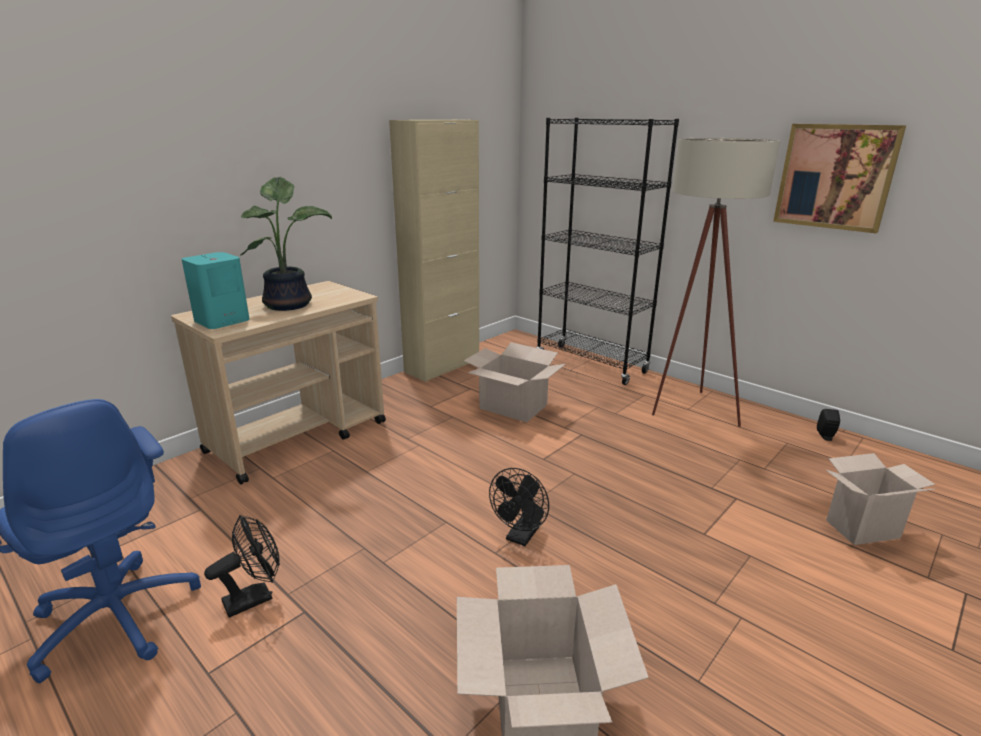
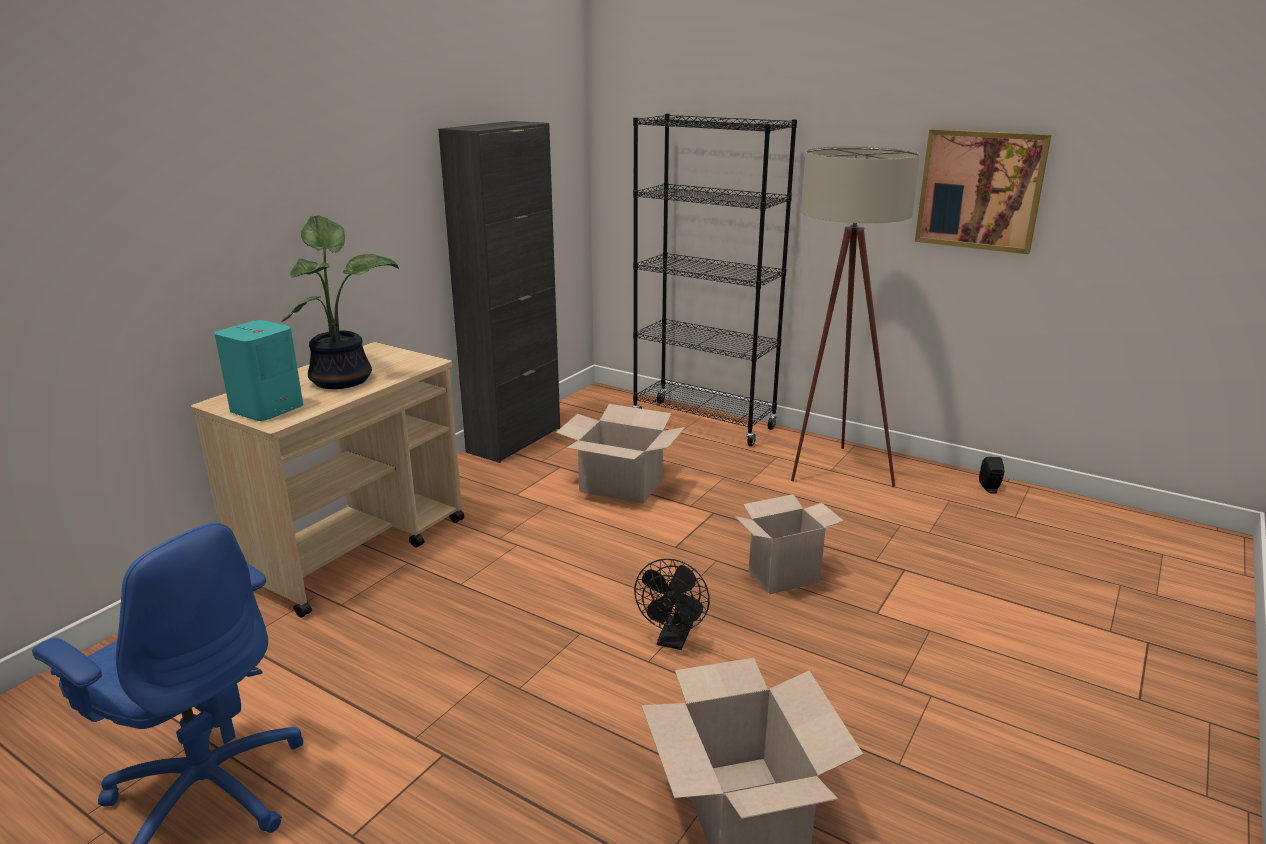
camera: 10 degrees left, 0 degrees up
(255, 597) = (376, 747): black fan -> none
(442, 366) = (514, 440): beige cabinet -> black cabinet
(862, 528) = (1041, 587): cardboard box -> cardboard box (784, 576)

